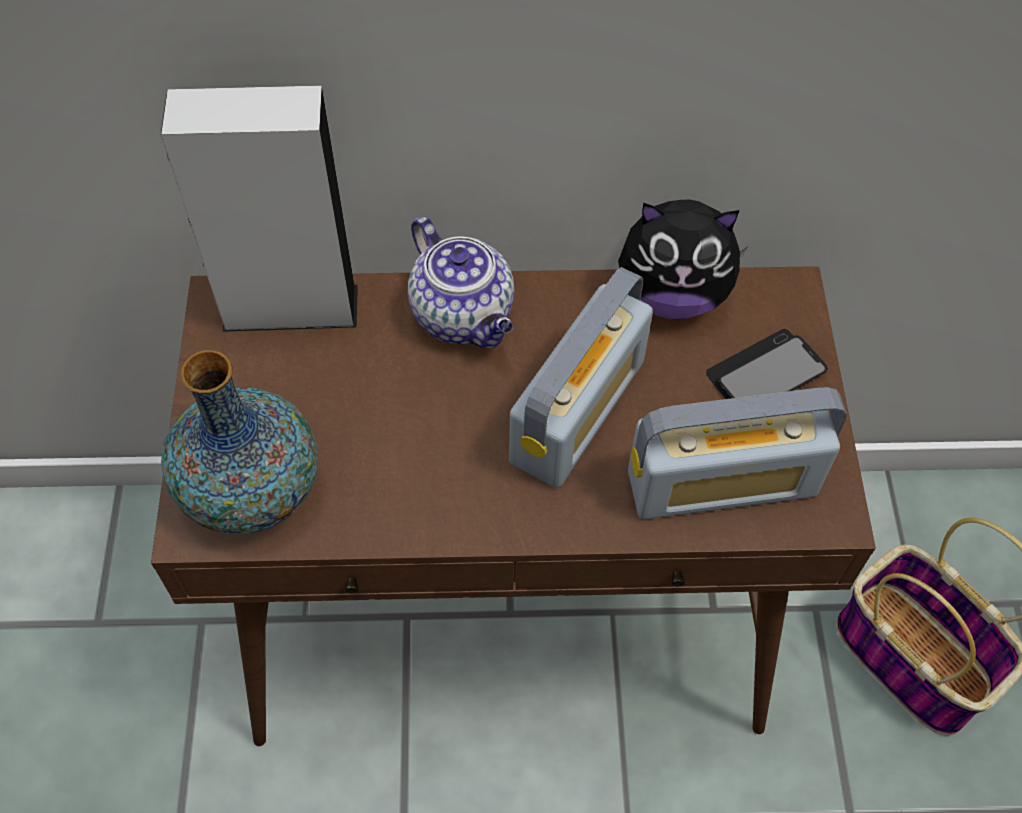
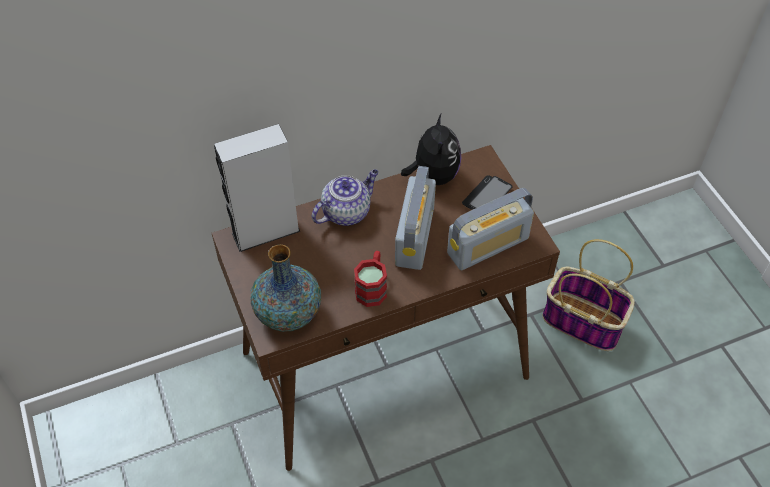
camera: 20 degrees left, 5 degrees down
(442, 492) = (372, 287): none -> red mug
(464, 316) = (346, 212): teapot -> teapot turned 75 degrees counterclockwise
(672, 295) = (433, 175): plush toy -> plush toy turned 75 degrees counterclockwise

